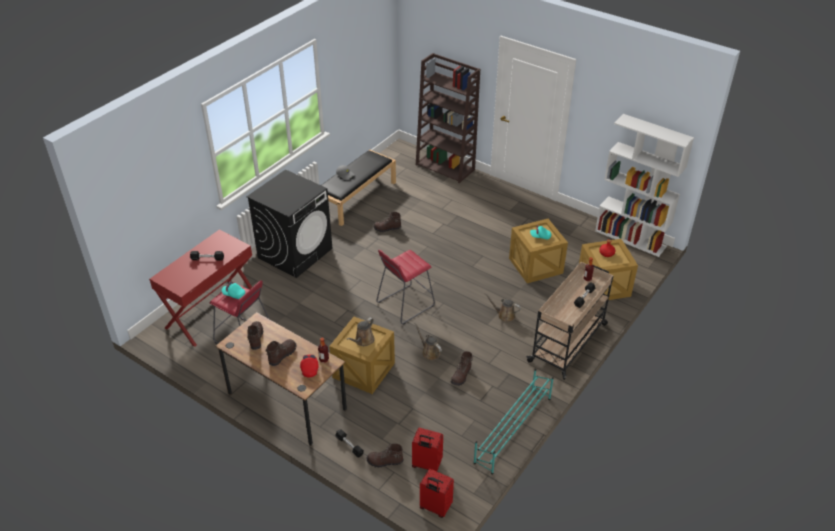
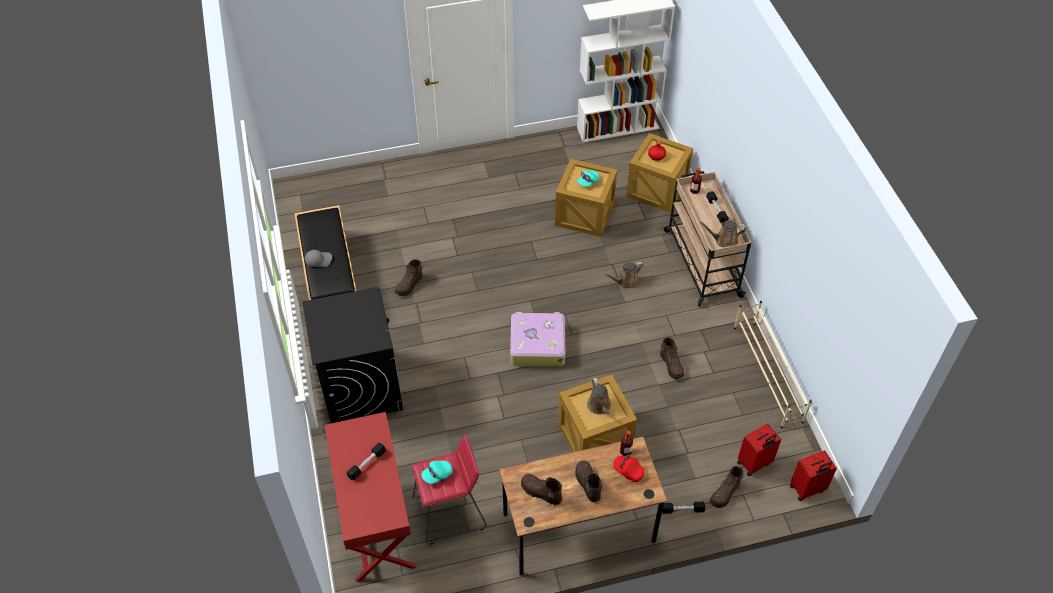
camera: 50 degrees left, 10 degrees up
(405, 304) = (537, 344): red stool -> suitcase
(429, 352) = (620, 369): brown watering can -> brown watering can (724, 240)
(446, 167) = (367, 176): brown bookcase -> none
(512, 430) = (767, 374): turquoise shoe rack -> beige shoe rack

